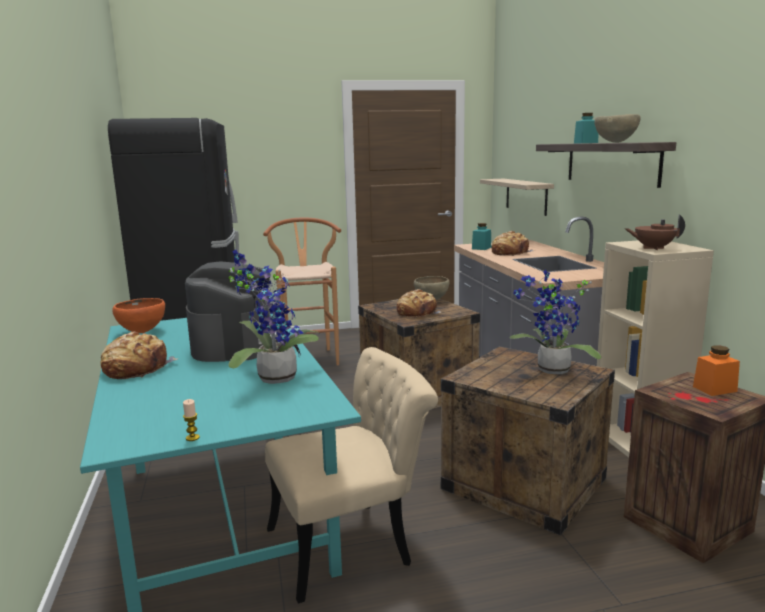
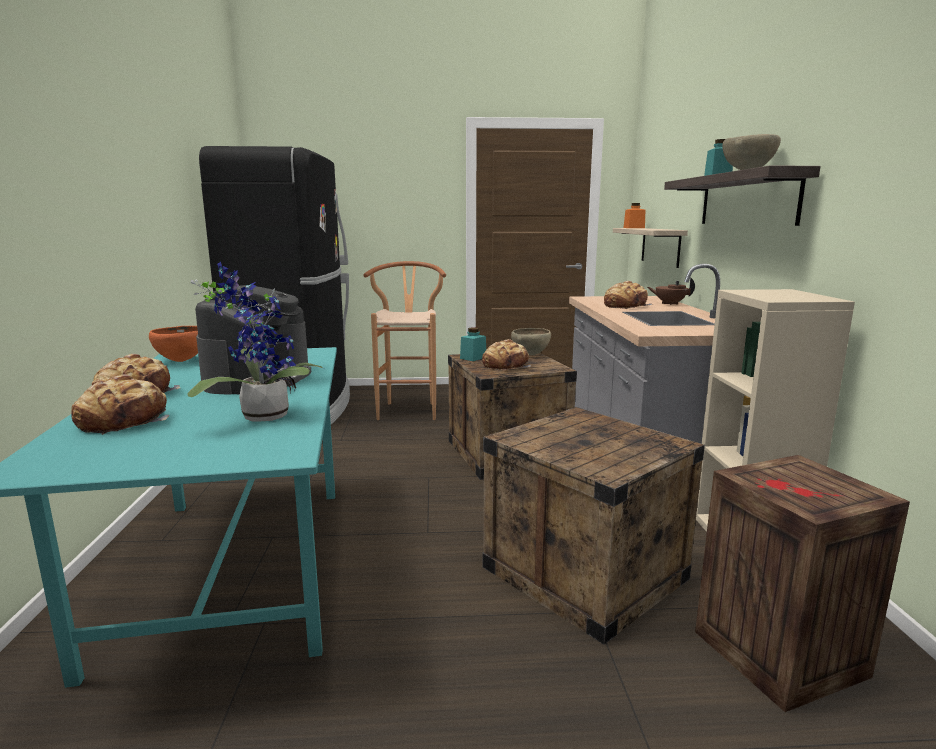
camera: 10 degrees right, 0 degrees up
(156, 393) = (124, 421): none -> bread
(192, 438) = (105, 472): candle -> none
(353, 543) = (353, 618): beige chair -> none
(481, 248) = (596, 300): turquoise jar -> turquoise jar (473, 358)
(551, 371) = (621, 439): potted plant -> none
(653, 248) = (773, 296): brown teapot -> brown teapot (669, 304)
(714, 389) = (825, 480): orange jar -> orange jar (634, 228)

